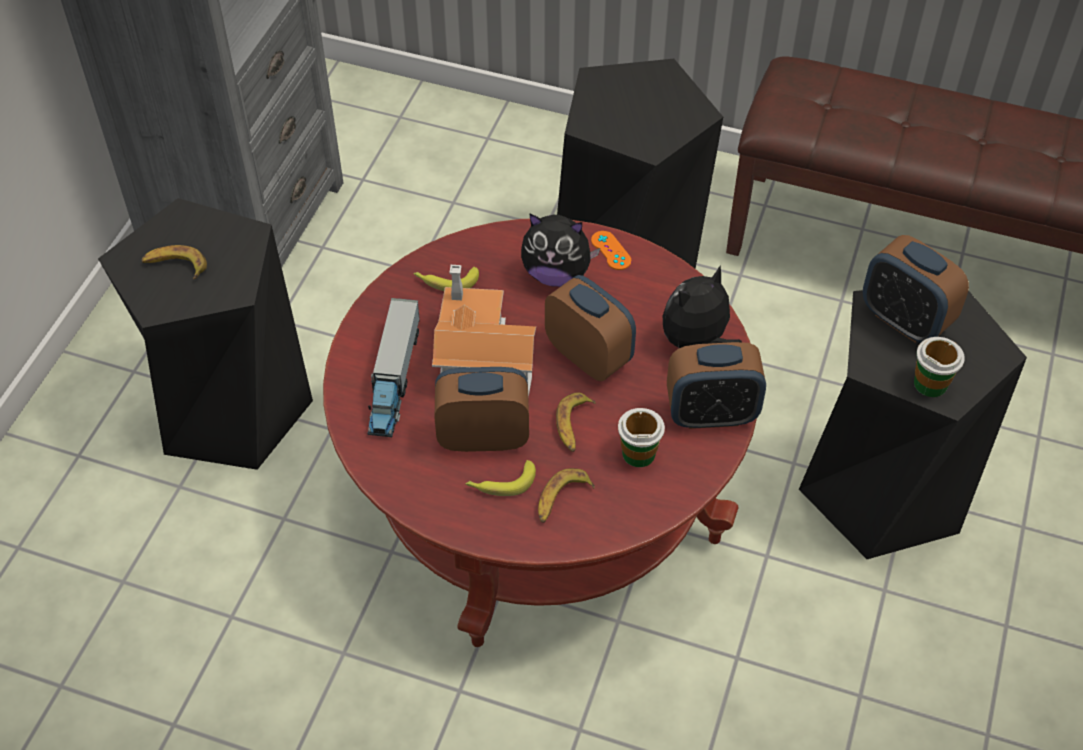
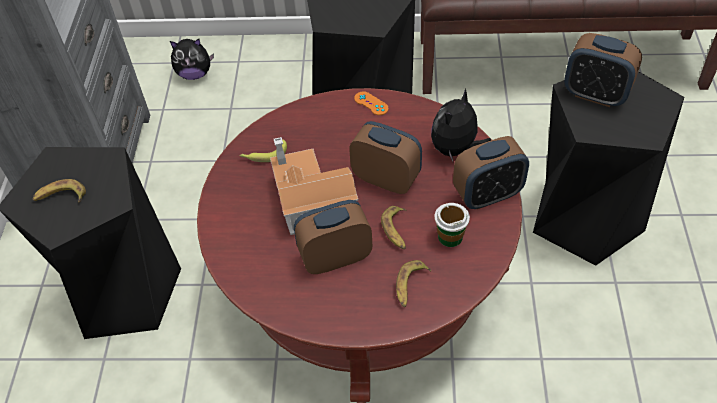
camera: 15 degrees left, 0 degrees up
(394, 379) = (253, 234): toy truck -> none
(501, 483) = (361, 287): banana -> none
(556, 274) = (340, 129): plush toy -> plush toy (195, 74)
(930, 383) = (633, 131): cup -> none

